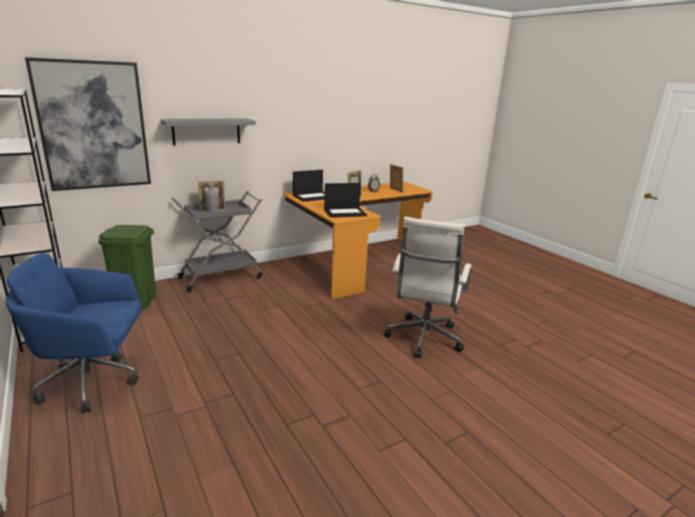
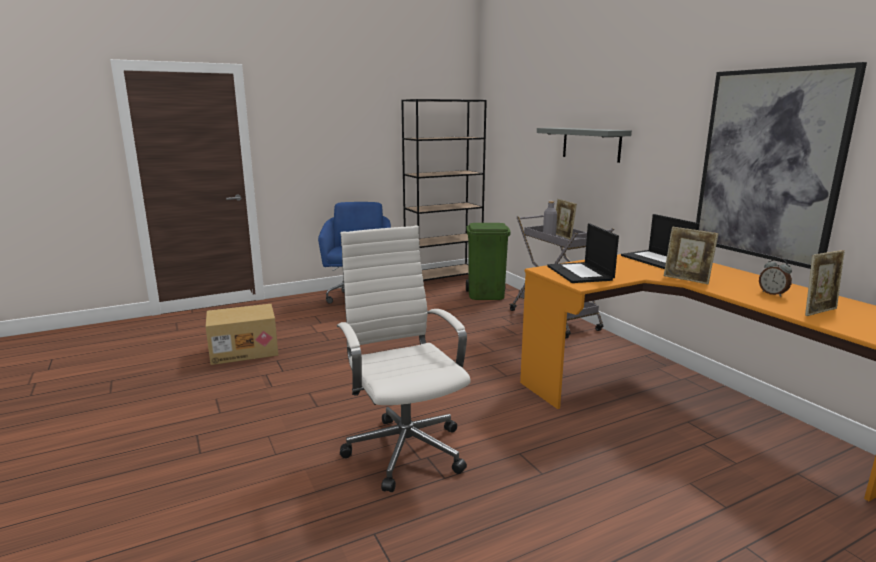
camera: 95 degrees right, 5 degrees down
(93, 126) = (520, 132): picture -> picture (769, 165)
(253, 461) = (244, 350): none -> cardboard box
(423, 339) = (403, 448): white office chair -> white office chair turned 45 degrees clockwise

